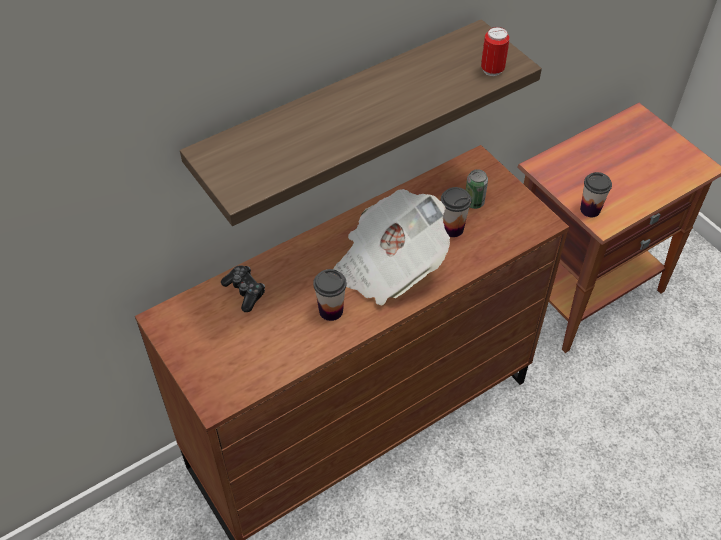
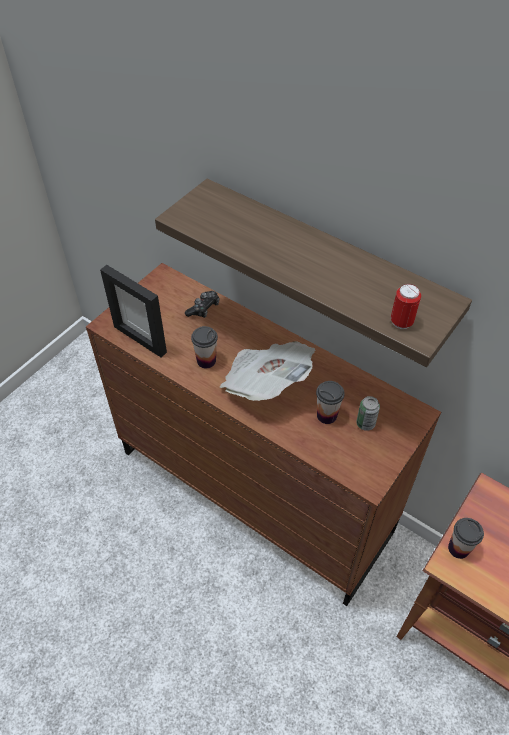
camera: 70 degrees right, 0 degrees up
(262, 369) = (141, 338): none -> picture frame

